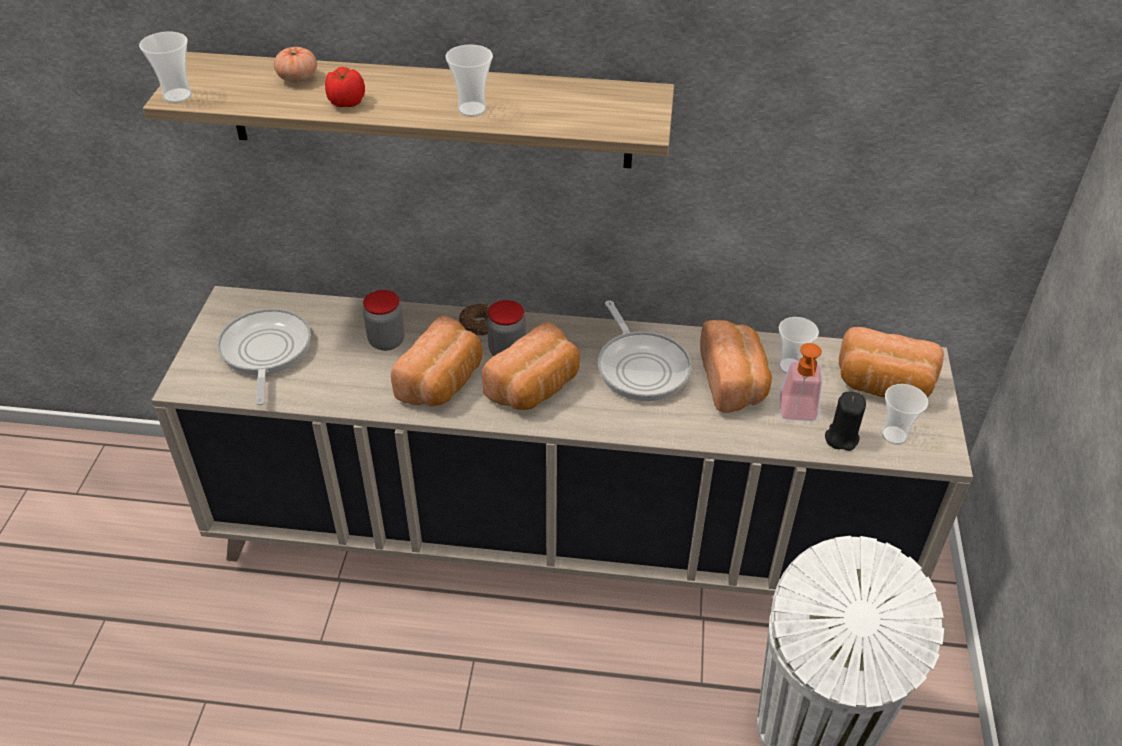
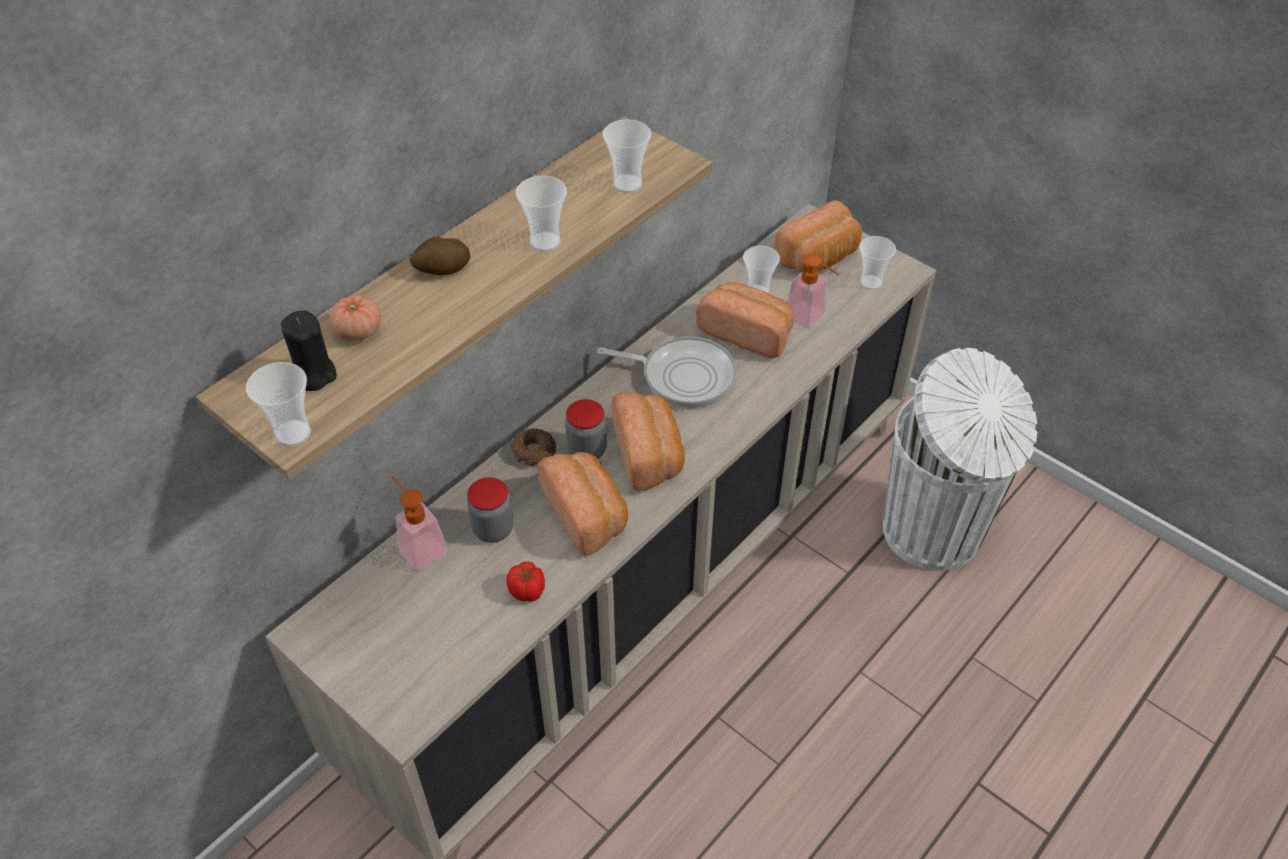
camera: 55 degrees left, 5 degrees up
(265, 352) = (419, 633): frying pan -> none
(342, 313) = (419, 546): none -> soap dispenser
(346, 103) = (445, 316): tomato -> tomato (527, 591)
(394, 82) = (442, 270): none -> potato
(586, 117) = (627, 184): none -> cup
(841, 438) = (851, 310): black candle -> black candle (313, 374)

